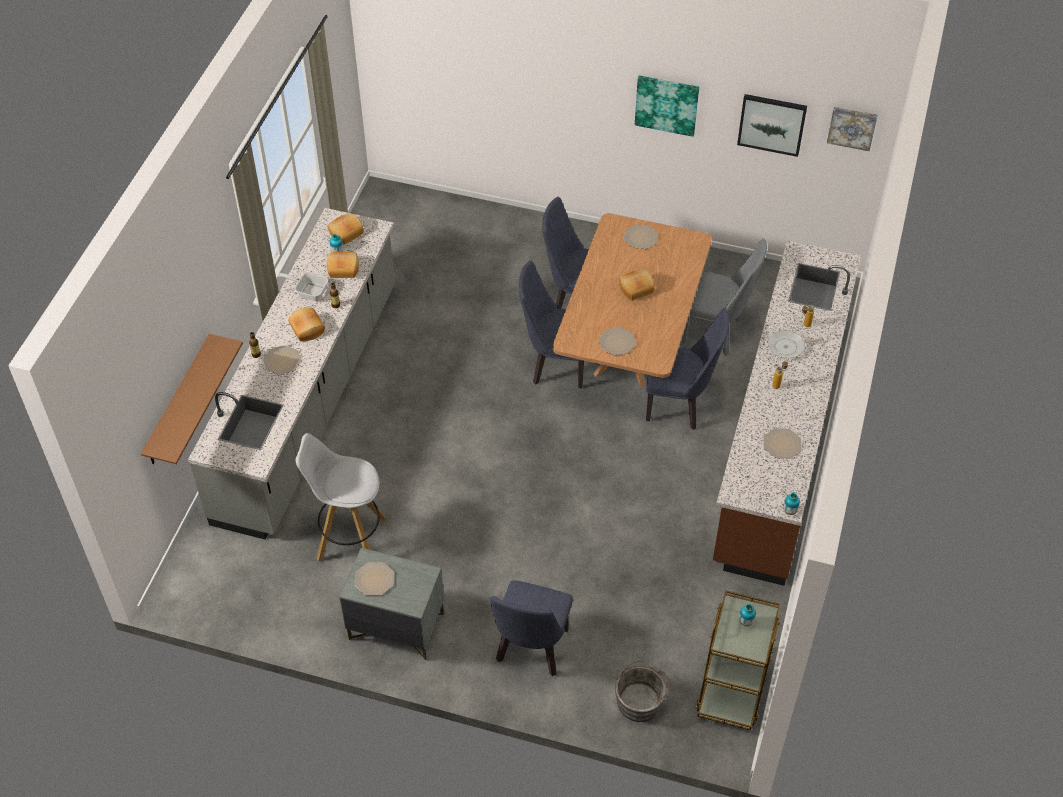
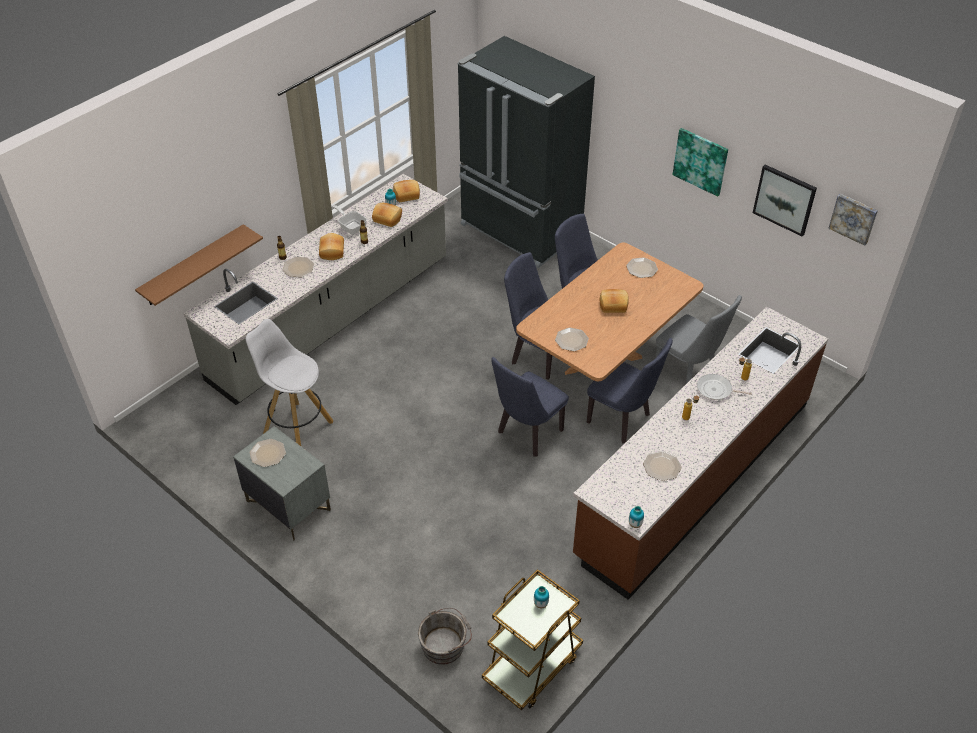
camera: 25 degrees right, 5 degrees down
(453, 227) = (519, 231): none -> black fridge
(531, 651) = (380, 567): blue chair -> blue chair (527, 434)

